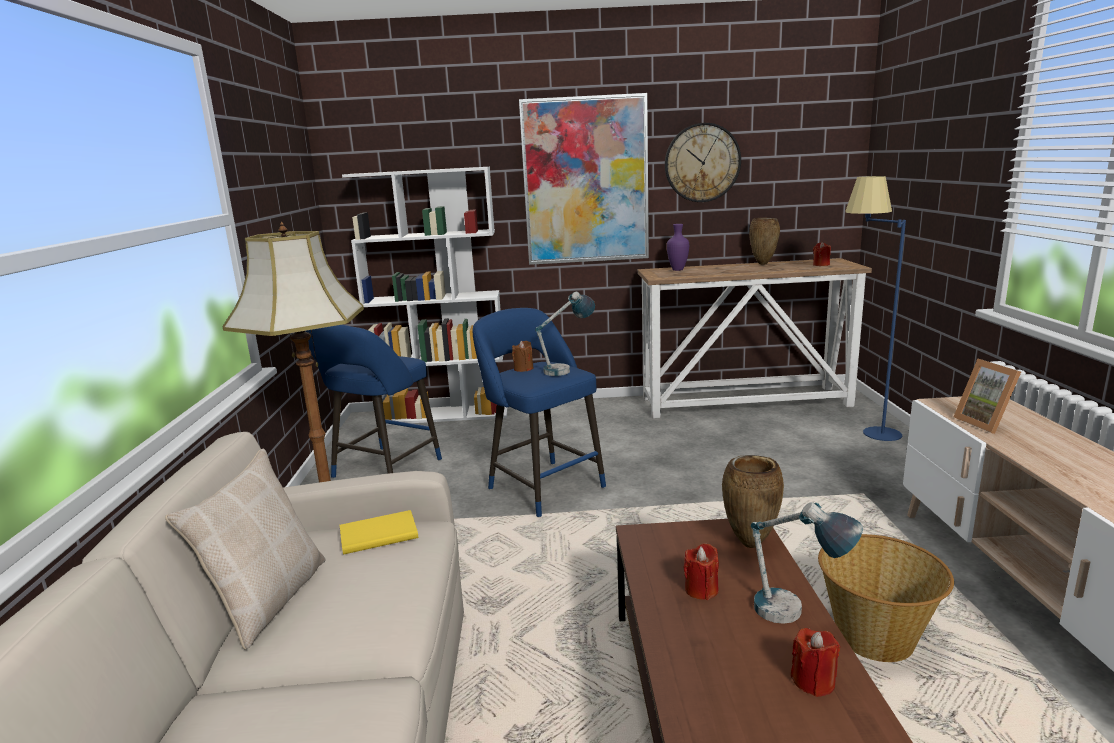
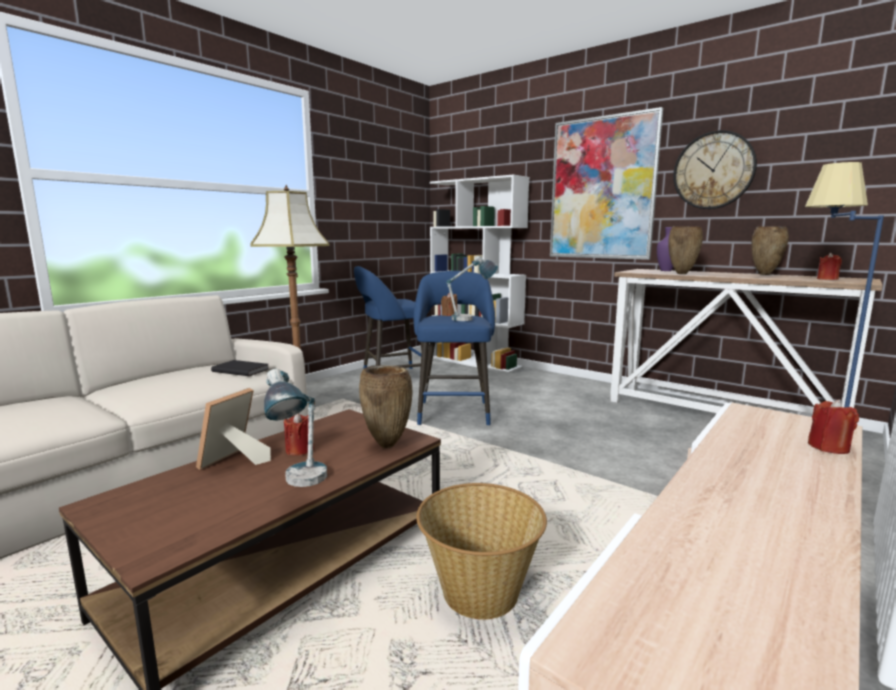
camera: 40 degrees right, 5 degrees down
(268, 599) = (157, 376): beige pillow -> none
(377, 534) = (241, 370): yellow book -> black book
(711, 274) = (682, 274): none -> brown vase
(813, 681) = (220, 513): red candle -> red candle (828, 447)
(986, 423) = (752, 435): picture frame -> picture frame (234, 462)

